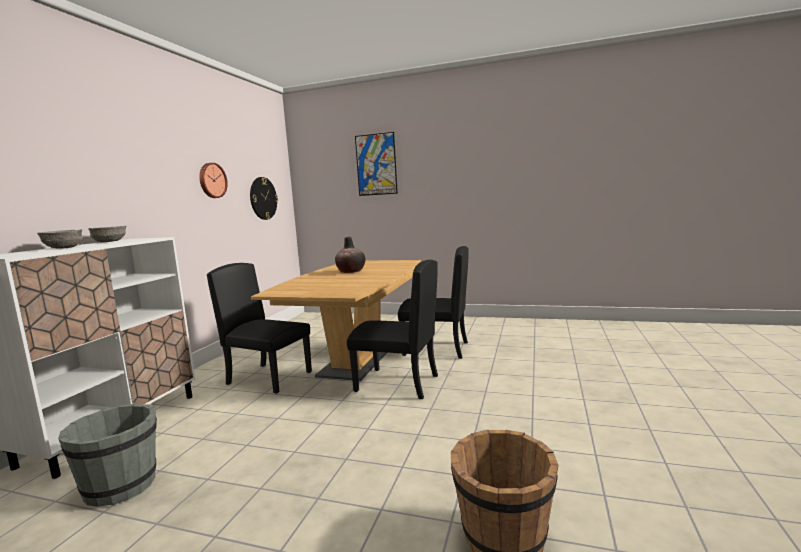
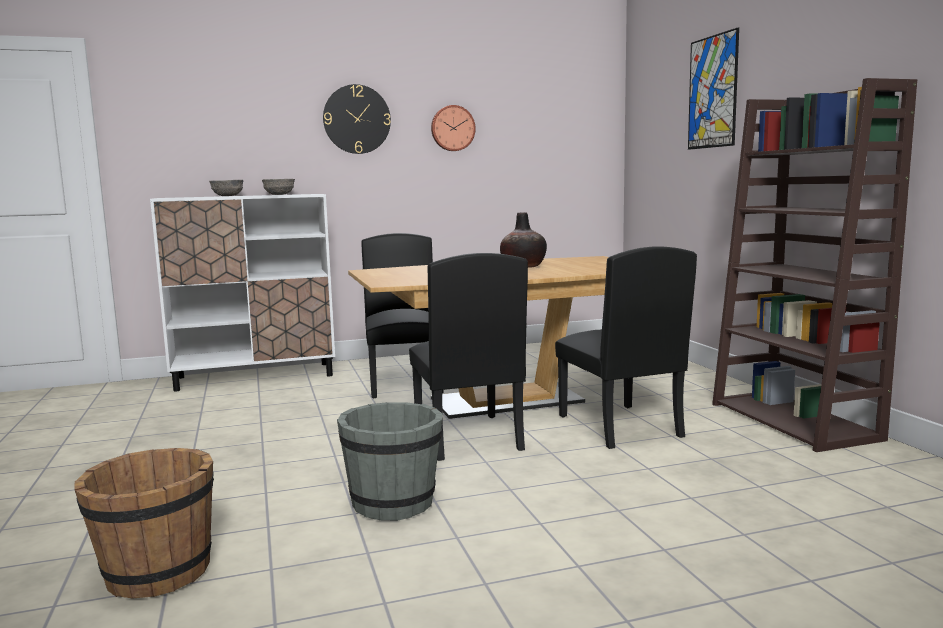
camera: 55 degrees right, 0 degrees up
(121, 486) = (174, 410): grey bucket -> grey bucket (394, 503)
(263, 198) = (550, 152): wall clock -> wall clock (357, 119)
(477, 322) = (795, 421): none -> brown bookcase

